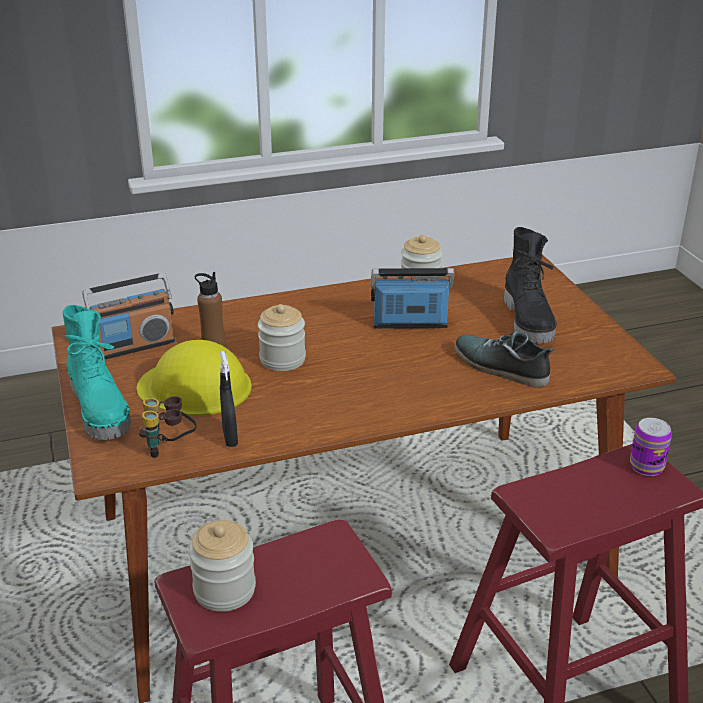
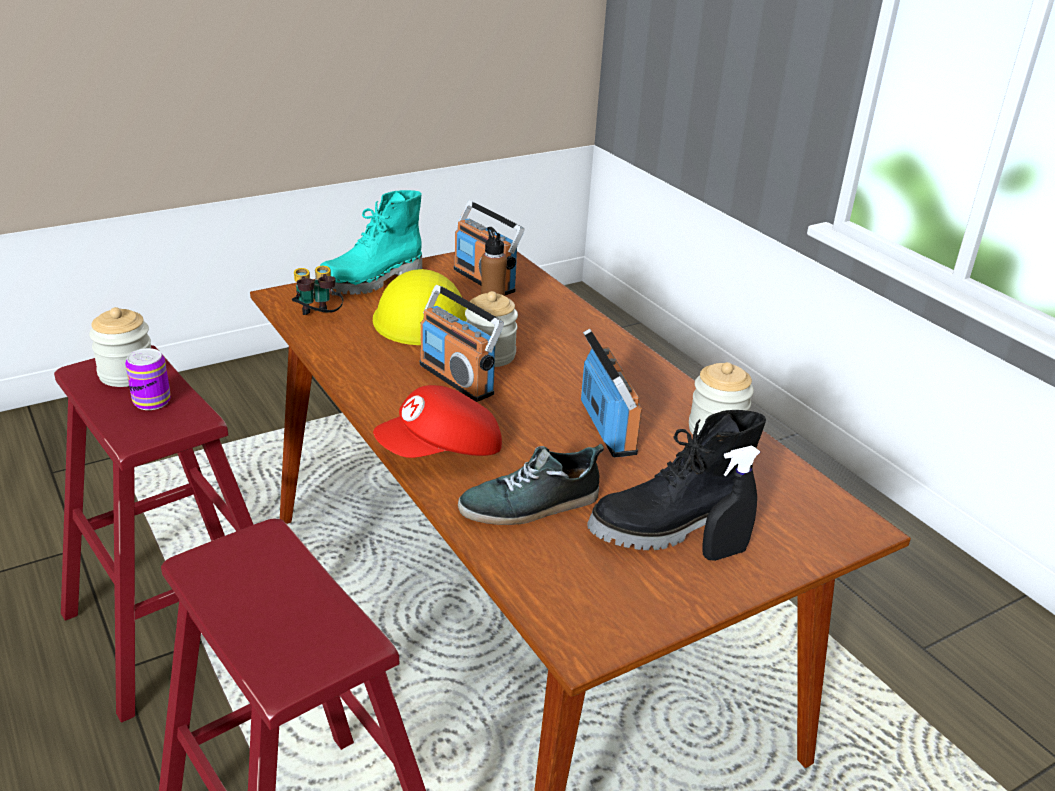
camera: 75 degrees right, 0 degrees up
(230, 438) = (338, 344): black spray bottle -> black spray bottle (723, 553)
(317, 379) = (457, 379): none -> radio
(428, 397) = (441, 452): none -> red cap
(500, 367) = (531, 504): shoe -> shoe turned 135 degrees counterclockwise
(646, 466) = (331, 650): can -> can (152, 401)

